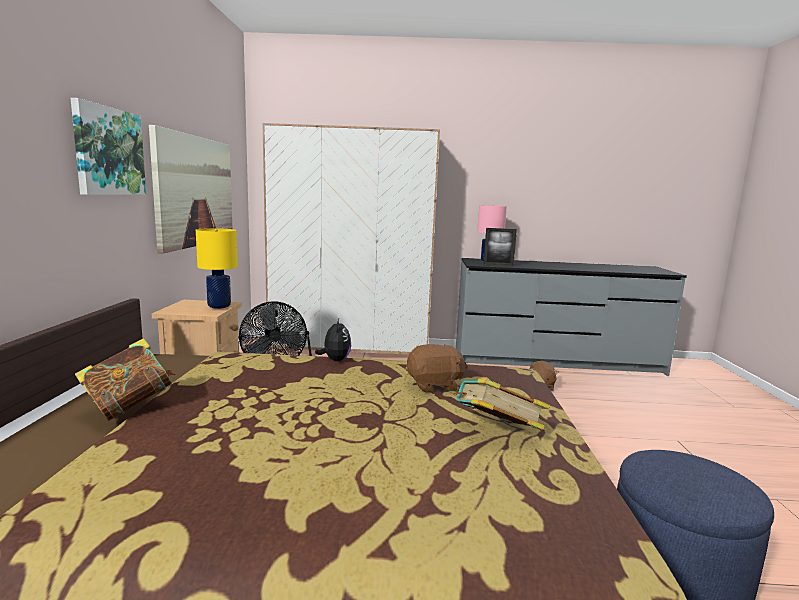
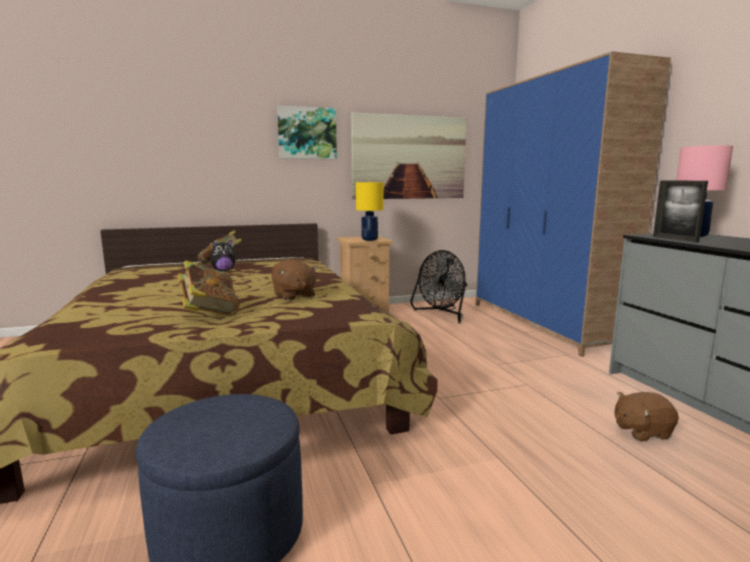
camera: 70 degrees right, 0 degrees up
(335, 360) = (326, 275): plush toy -> plush toy (223, 270)
(351, 349) = (544, 324): white wardrobe -> blue wardrobe

